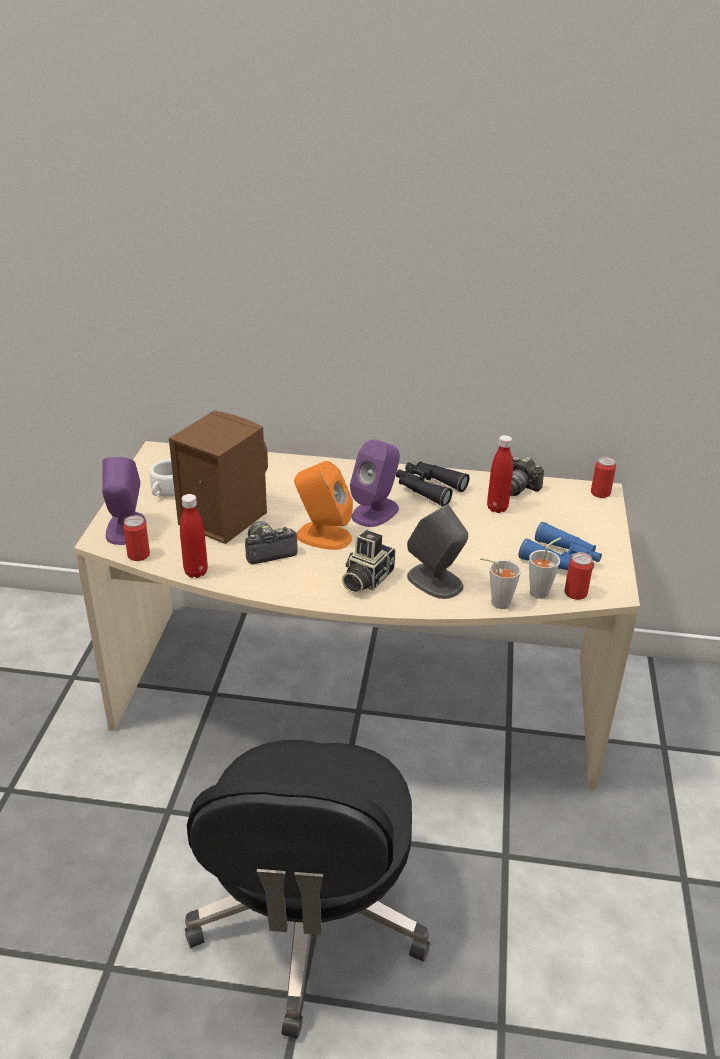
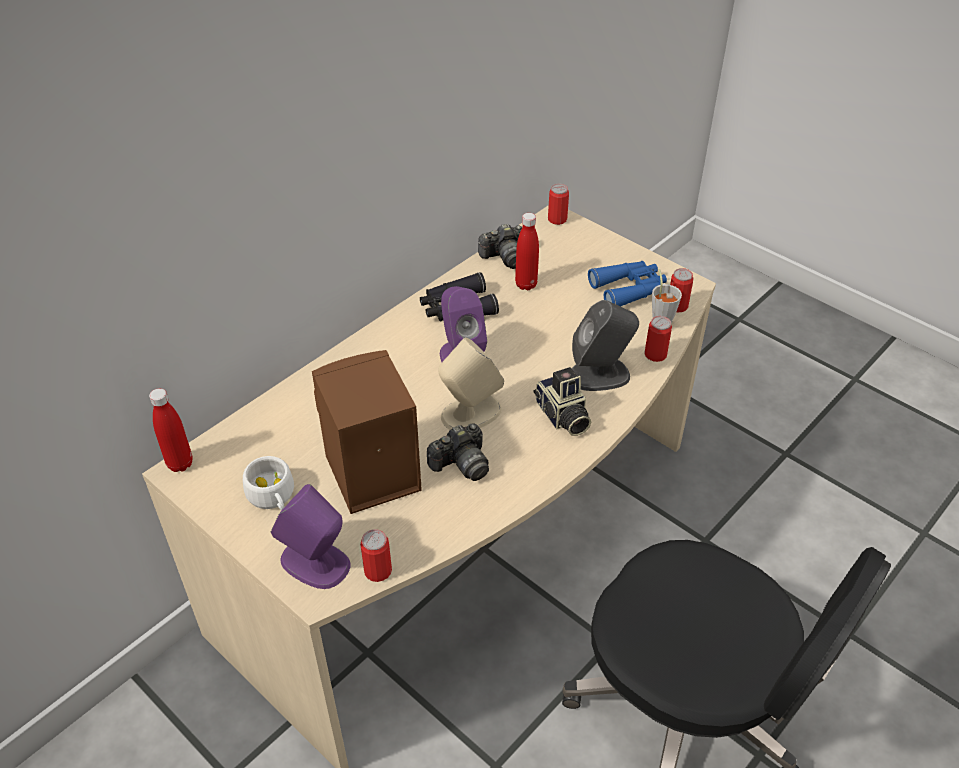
camera: 55 degrees left, 10 degrees up
(196, 572) = (449, 535): red bottle -> red bottle (180, 464)
(268, 551) = (461, 464): camera -> camera turned 135 degrees counterclockwise
(323, 536) = (470, 413): orange speaker -> beige speaker
(496, 602) = (655, 354): grey cup -> can

